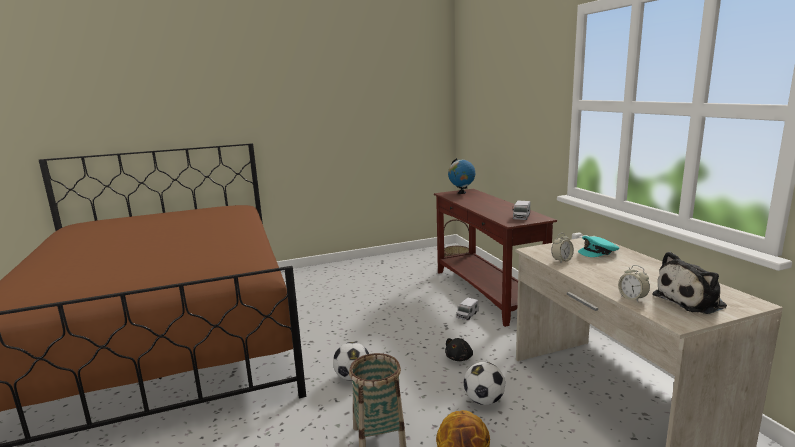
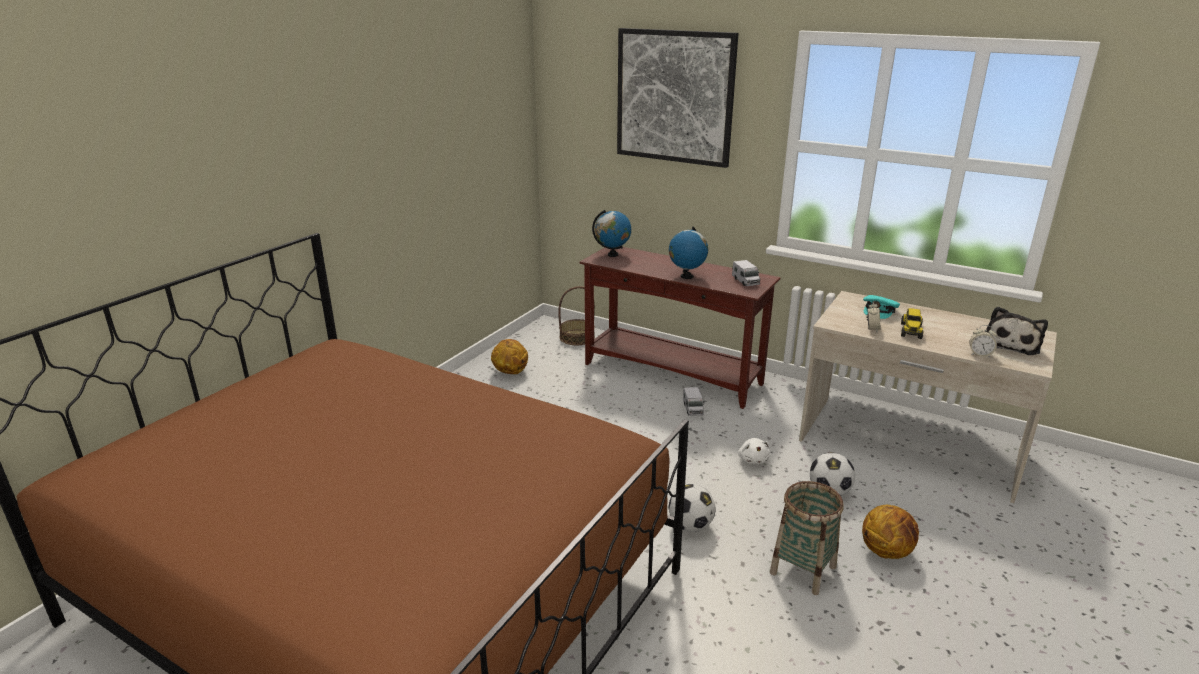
camera: 40 degrees left, 10 degrees up
(388, 265) = (510, 372): none -> basketball
(459, 358) = (753, 459): black plush toy -> white plush toy
(483, 209) = (686, 276): none -> globe
(513, 75) = (674, 97): none -> picture
(597, 269) = (911, 331): none -> toy truck

